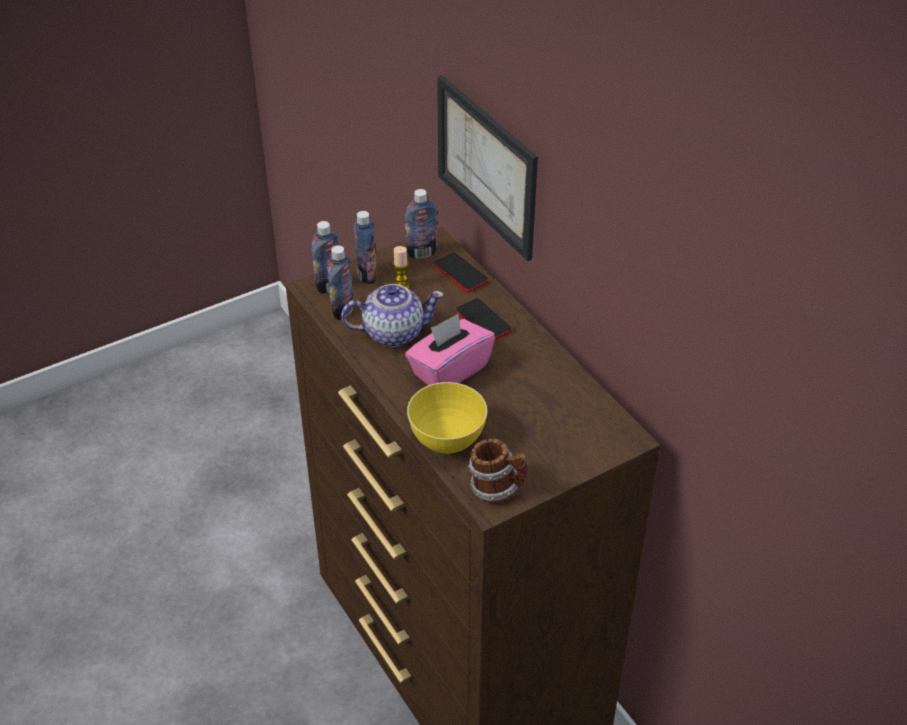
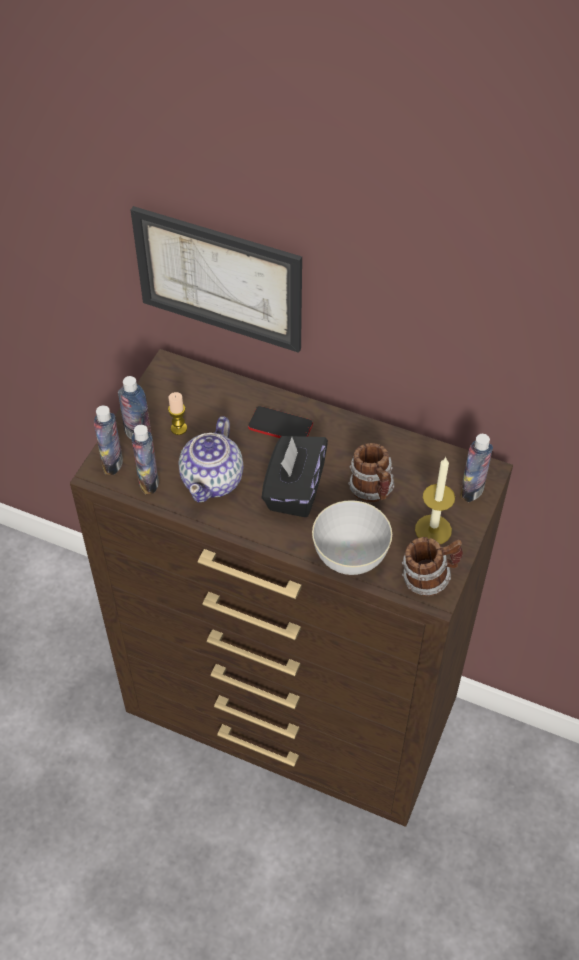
camera: 35 degrees left, 10 degrees up
(392, 333) = (213, 479): teapot -> teapot turned 150 degrees clockwise
(421, 253) = (167, 385): bottle -> bottle (472, 490)
(447, 440) = (350, 557): yellow bowl -> grey bowl
(449, 370) = (294, 490): pink tissue box -> black tissue box
(460, 273) = (220, 388): phone -> none
(514, 403) = (372, 491): none -> mug
(537, 456) = (433, 530): none -> candle

